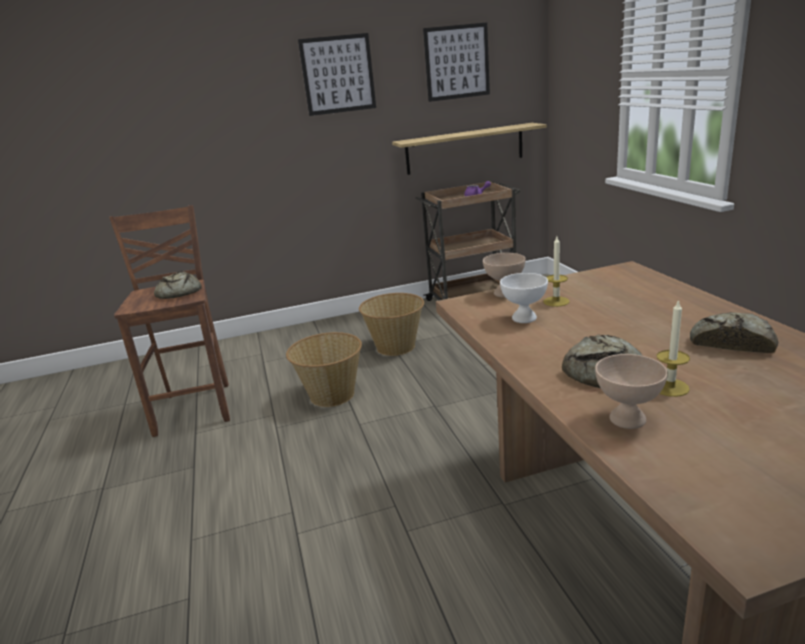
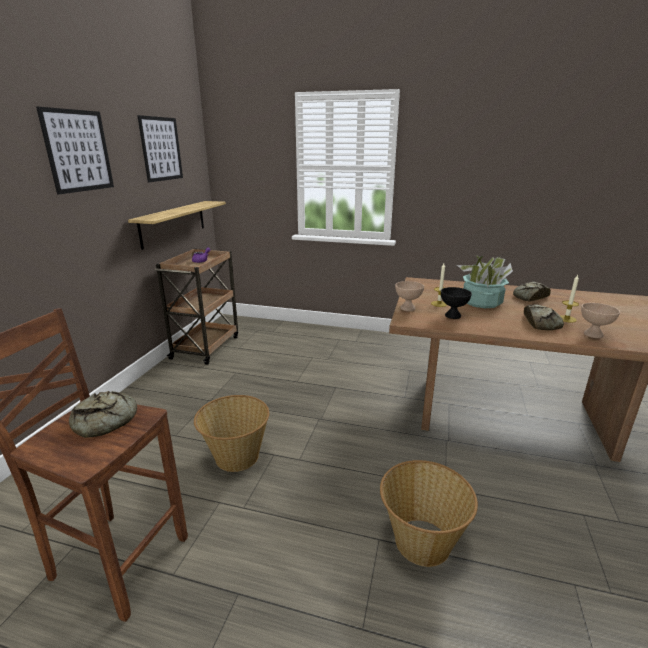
camera: 60 degrees left, 0 degrees up
(396, 346) = (214, 399): basket -> basket (421, 541)
(523, 318) = (453, 316): white bowl -> black bowl
(619, 320) = (481, 302): none -> potted plant

